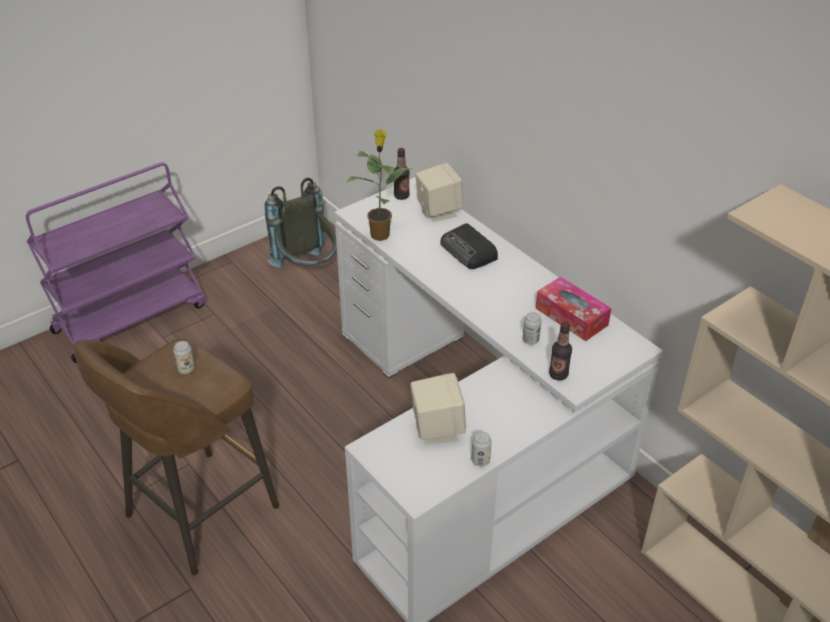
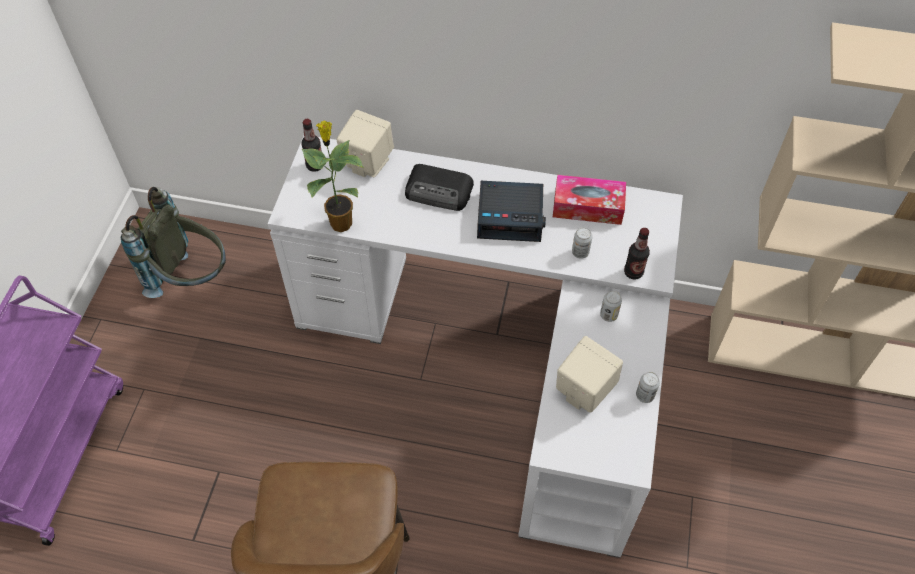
camera: 40 degrees left, 15 degrees up
(186, 369) = (319, 498): can -> can (608, 315)
(503, 291) = (511, 216): none -> alarm clock

